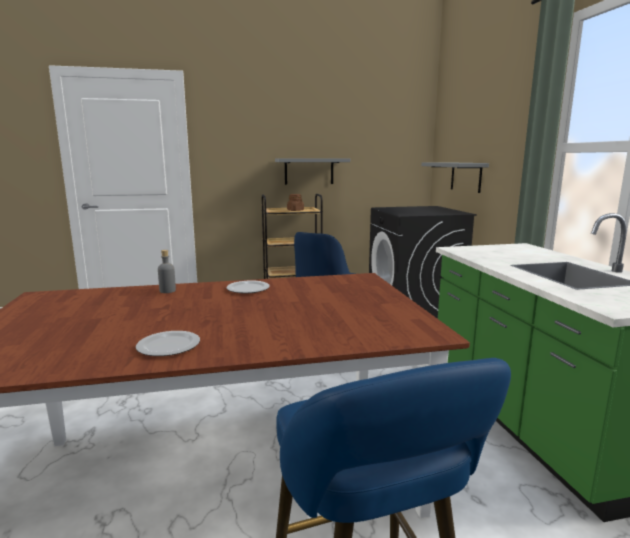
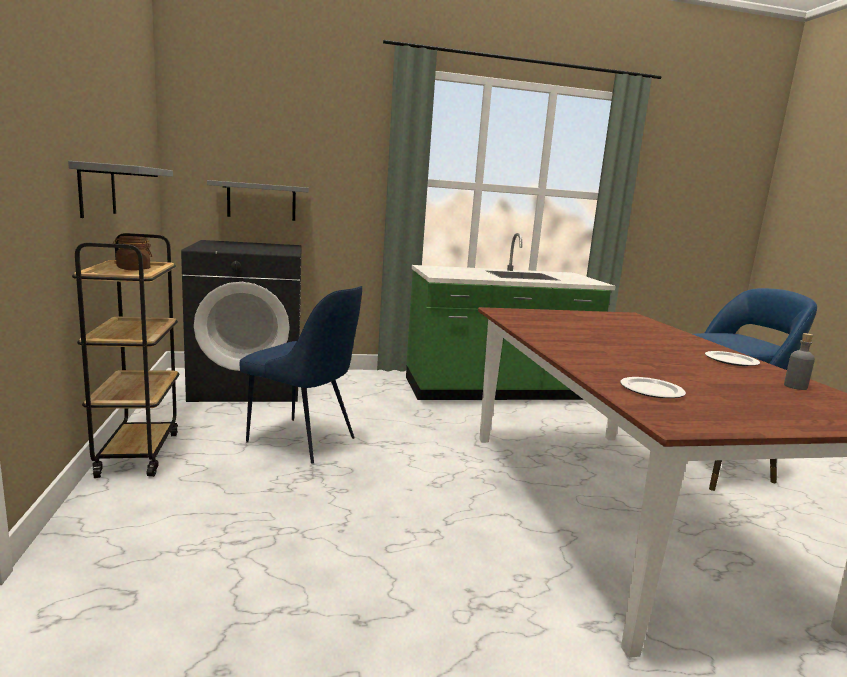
camera: 90 degrees left, 0 degrees up
(167, 291) = (592, 364): grey bottle -> grey bottle (795, 386)
(247, 289) = (562, 339): plate -> plate (651, 391)

